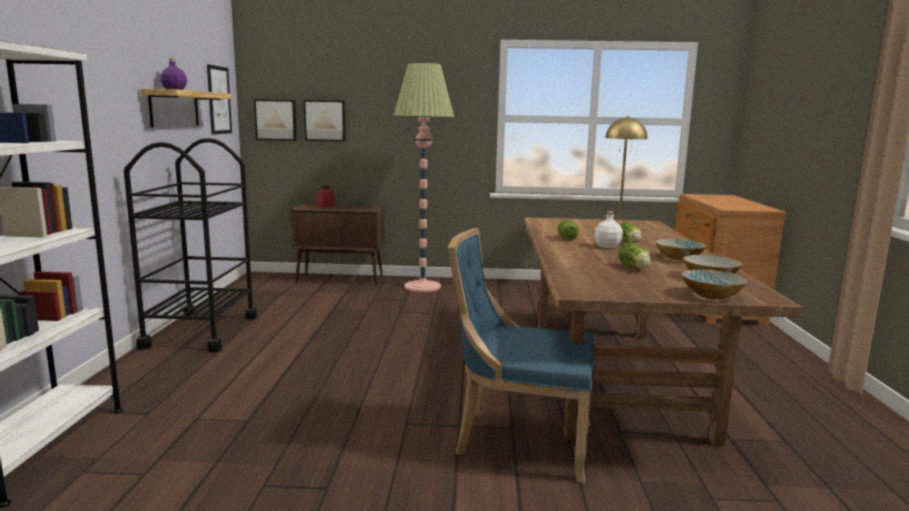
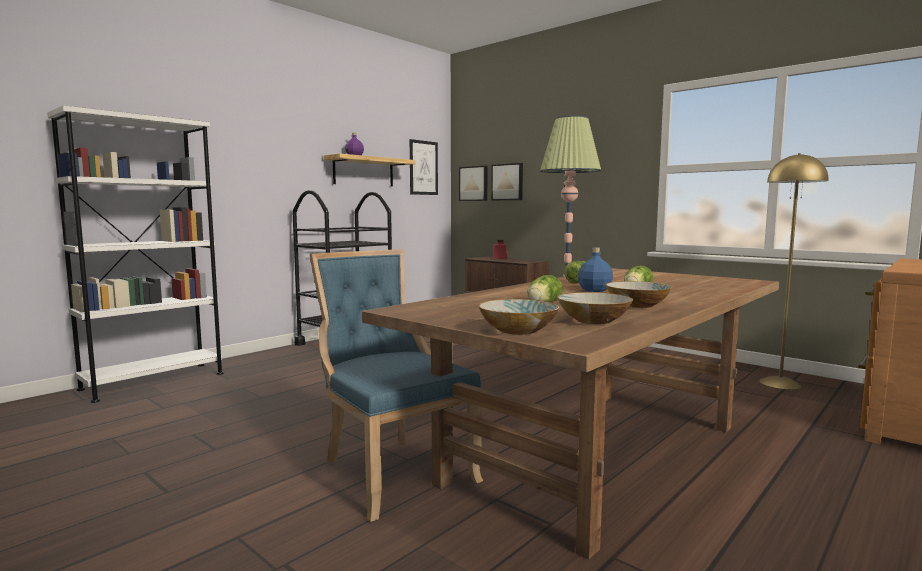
camera: 40 degrees right, 5 degrees down
(607, 246) = (595, 290): white bottle -> blue bottle

